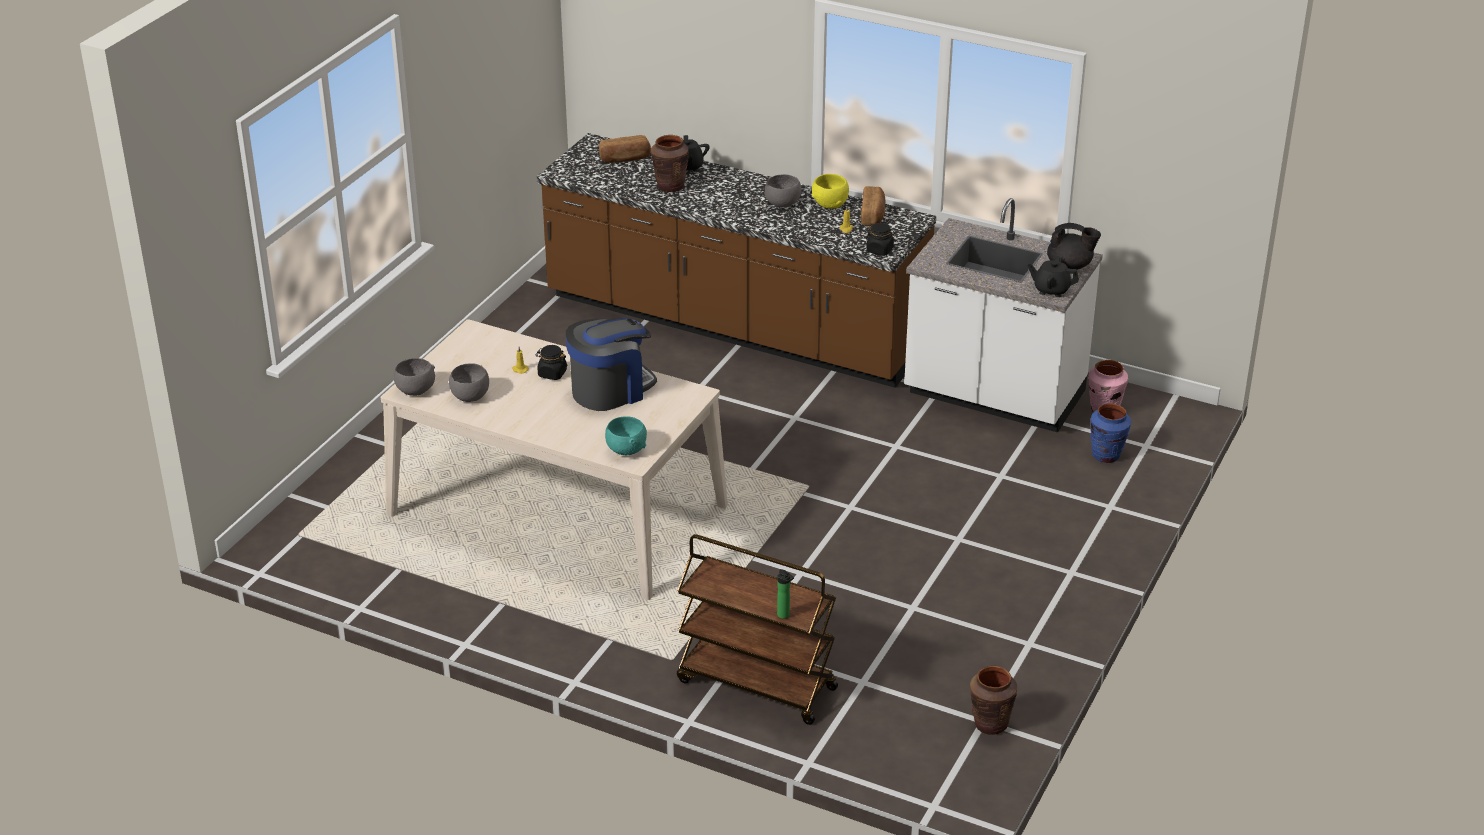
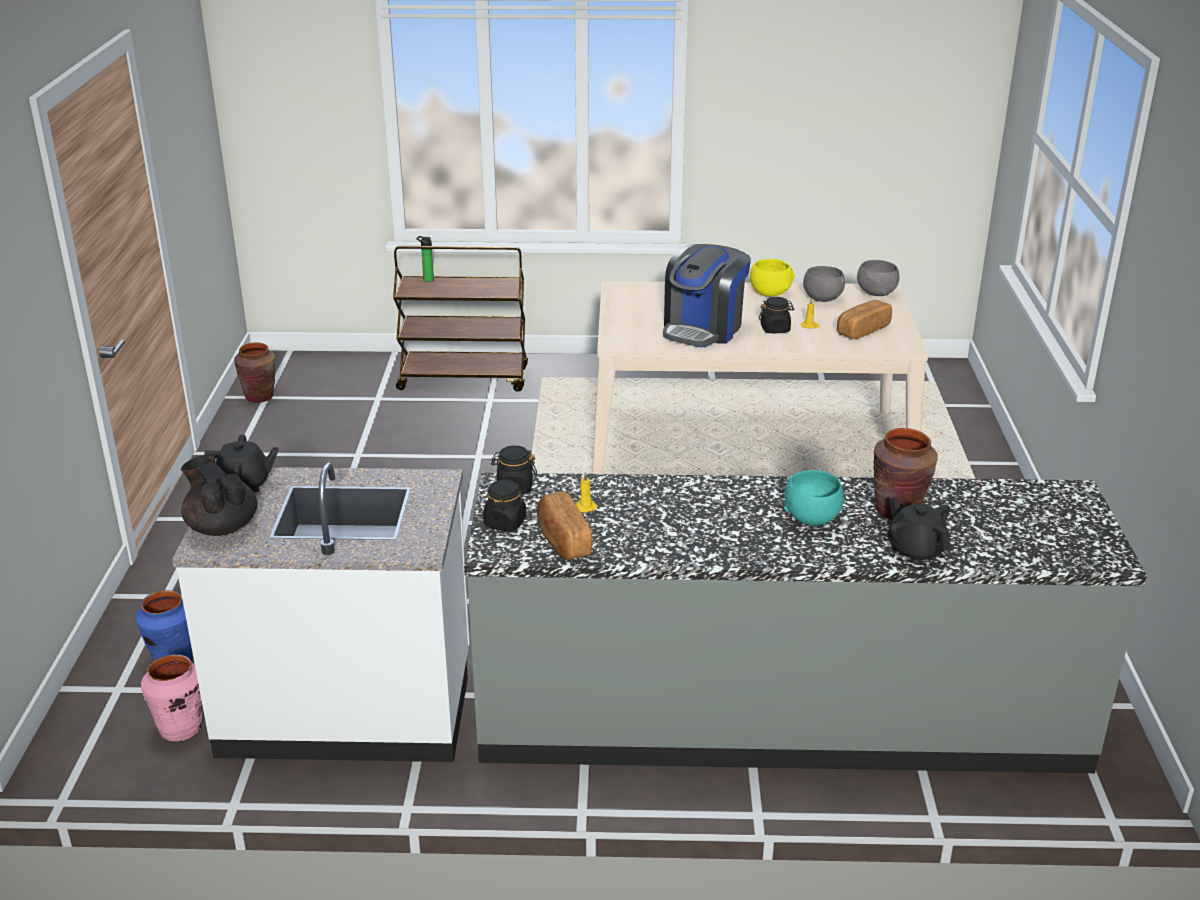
camera: 155 degrees right, 5 degrees down
(625, 158) = (1022, 540): bread -> bread (862, 330)
(626, 450) = (635, 293): turquoise bowl -> turquoise bowl (812, 518)
(733, 326) = (778, 714): brown counter -> grey counter
(782, 204) = (711, 523): grey bowl -> none
(829, 204) = (642, 542): yellow bowl -> yellow bowl (770, 292)
(899, 231) = (505, 522): none -> black jar
(1070, 266) = (222, 526): black teapot -> black teapot turned 60 degrees clockwise

